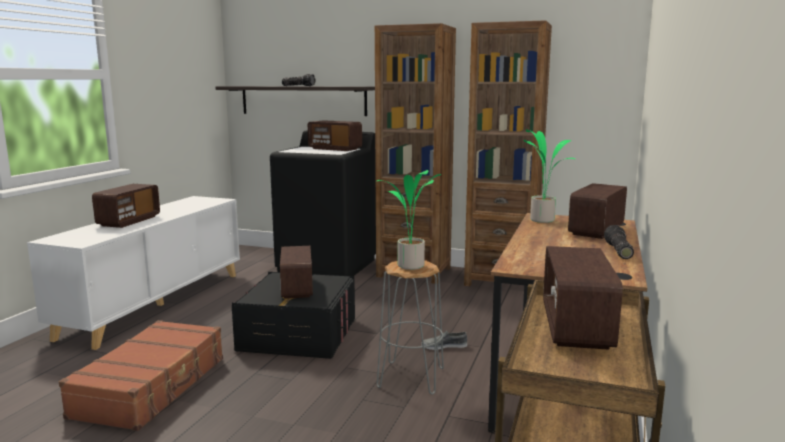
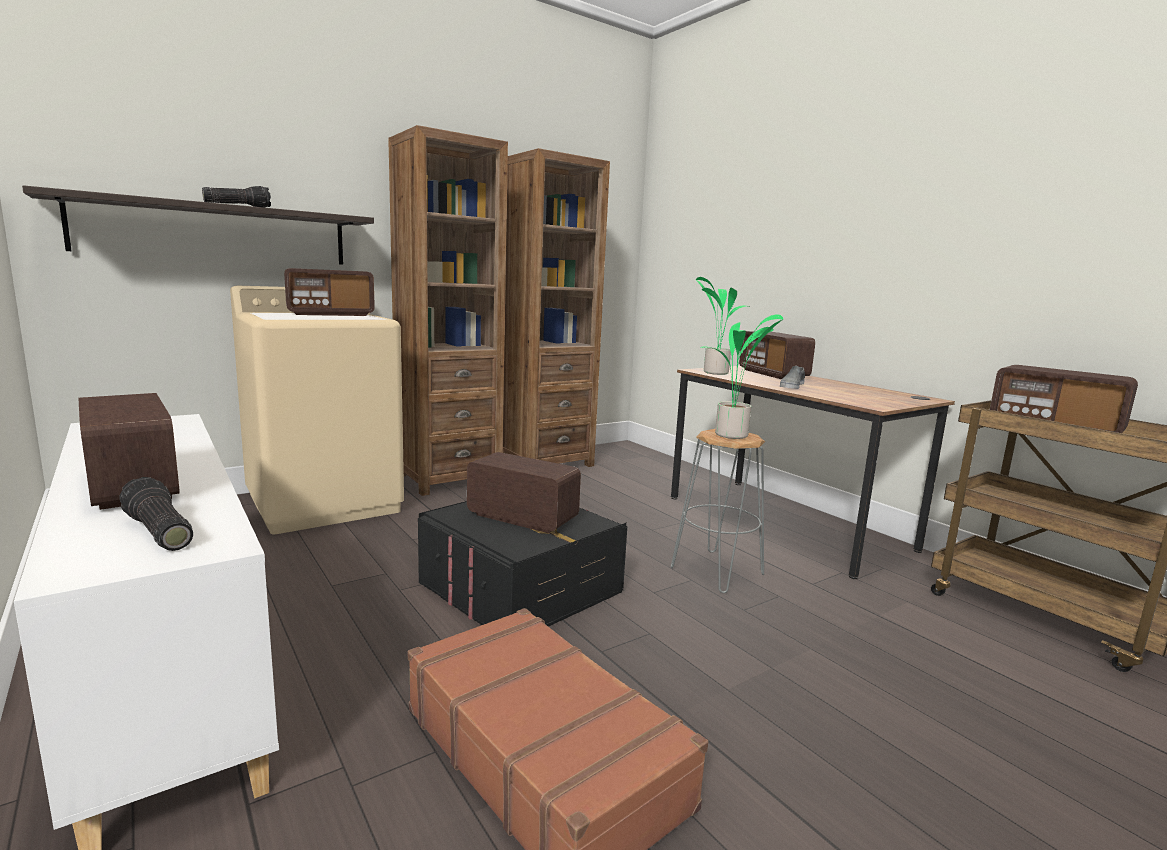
camera: 55 degrees left, 0 degrees up
(328, 266) = (325, 502): black washing machine -> beige washing machine
(444, 346) = (661, 533): grey shoe -> grey shoe (792, 386)
(617, 251) = (845, 384): flashlight -> flashlight (157, 532)

